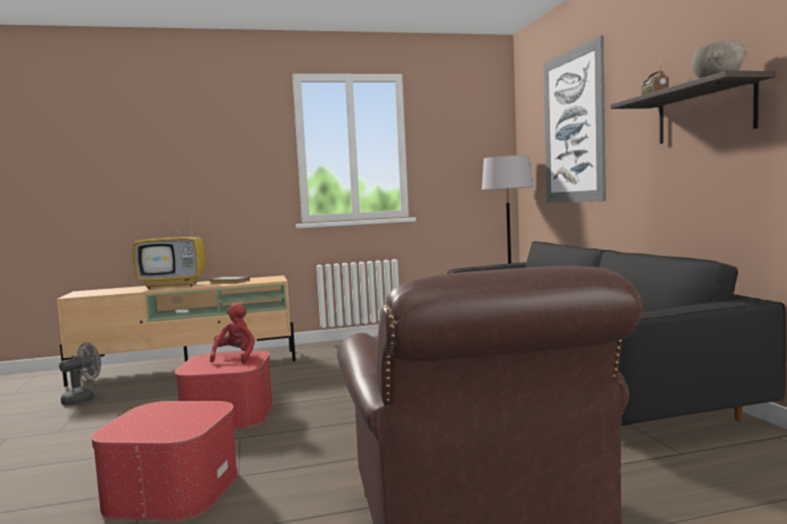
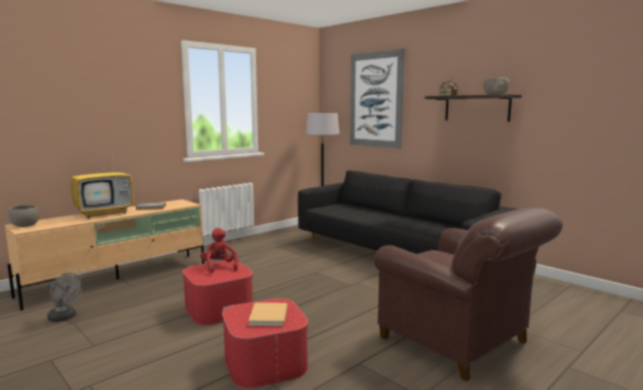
camera: 30 degrees left, 5 degrees up
(83, 399) = (65, 317): grey fan -> grey fan turned 105 degrees clockwise
(84, 292) = (24, 225): none -> grey bowl
(168, 421) = (268, 316): none -> beige book

